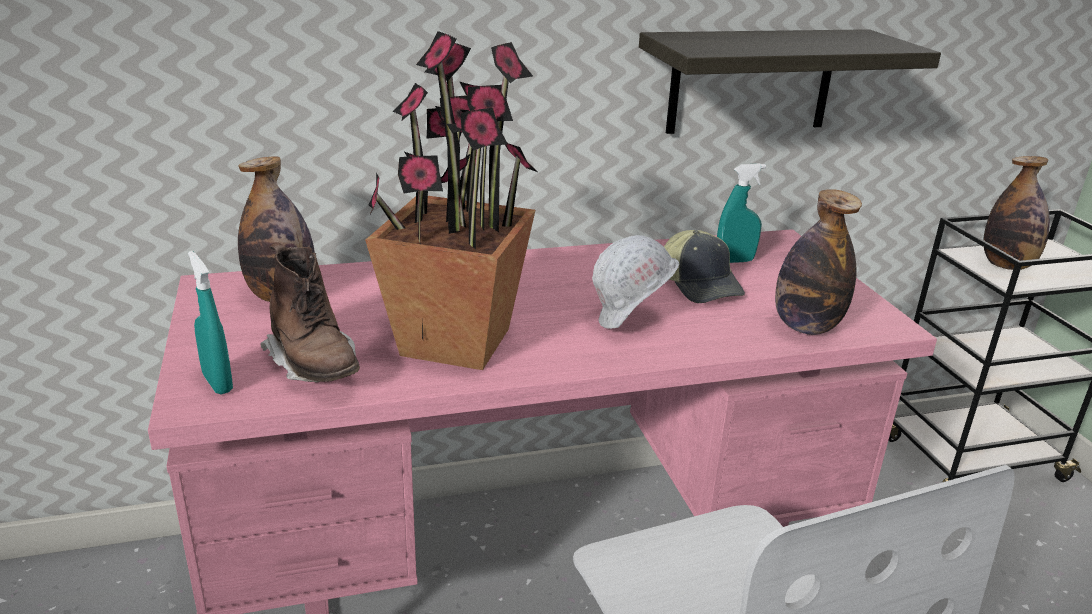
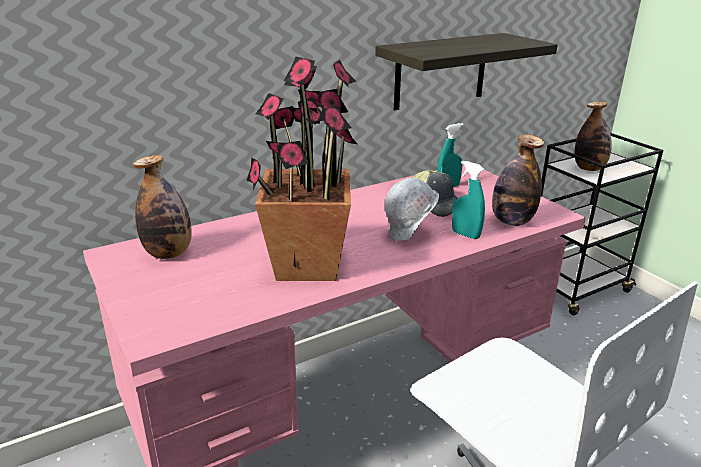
camera: 15 degrees left, 0 degrees up
(217, 383) = (160, 321): turquoise spray bottle -> turquoise spray bottle (465, 235)
(314, 365) = (221, 297): brown boot -> none

